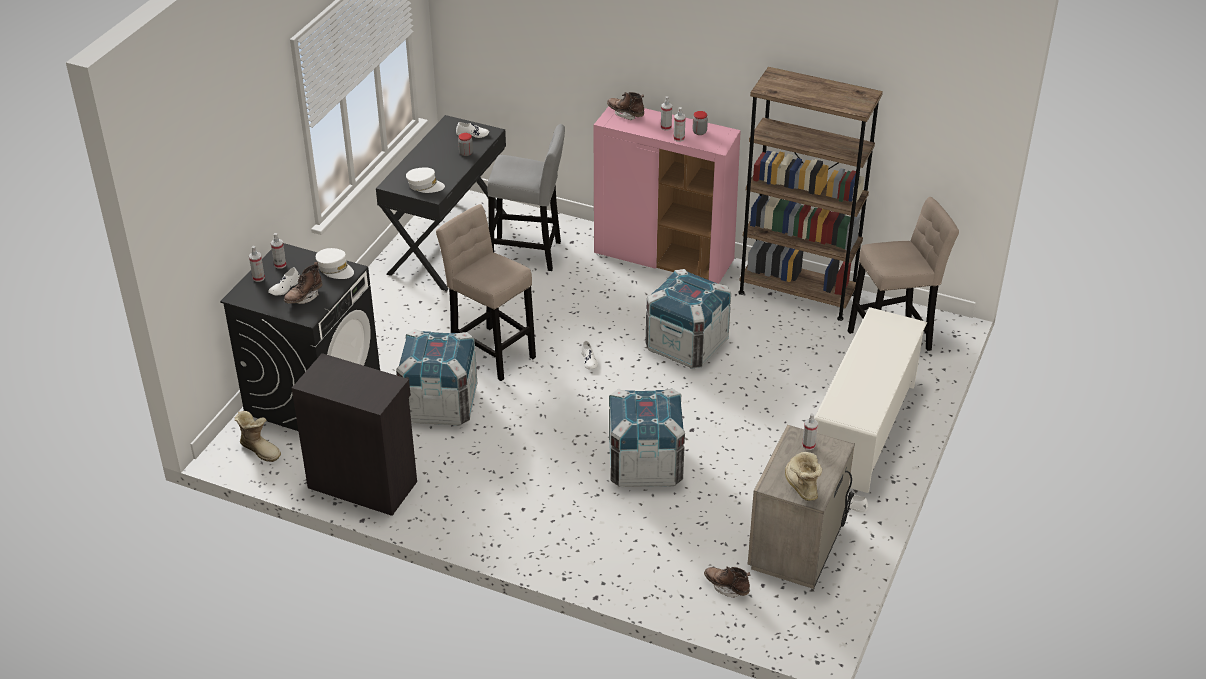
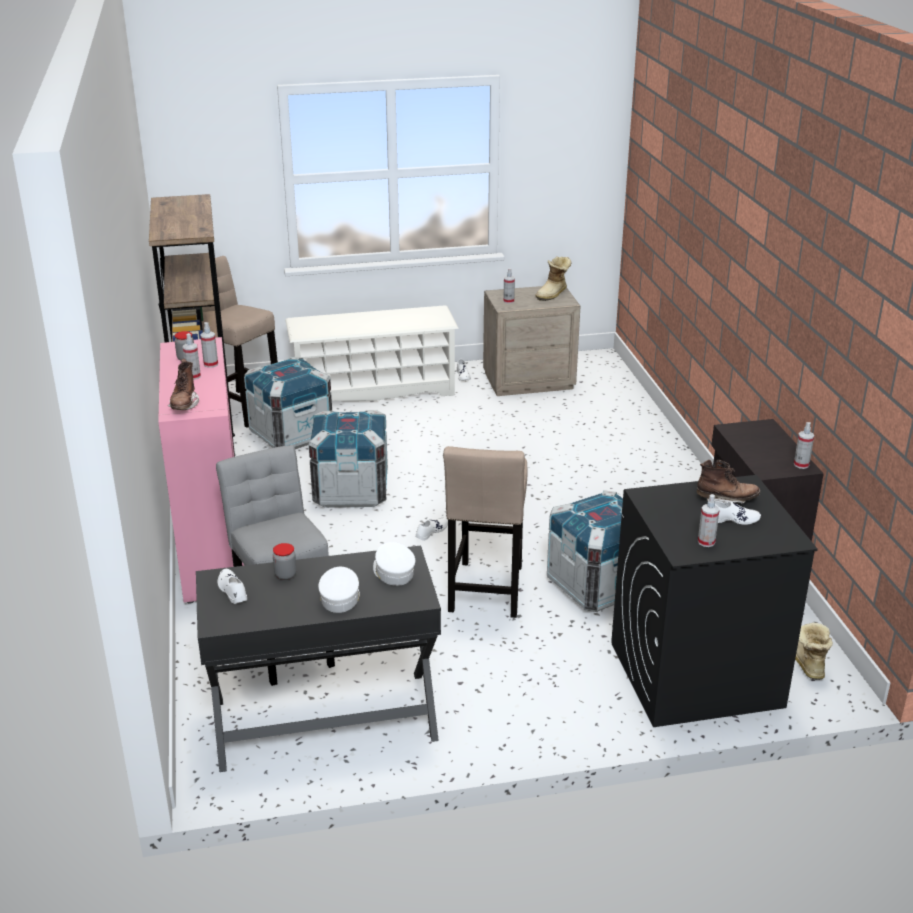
camera: 125 degrees left, 10 degrees down
(258, 278) = (747, 544): spray bottle -> spray bottle (801, 465)
(335, 269) = (658, 504): white cap -> white cap (340, 597)
(645, 465) = (529, 457): crate -> crate (291, 435)
(726, 587) = (601, 391): brown boot -> none

